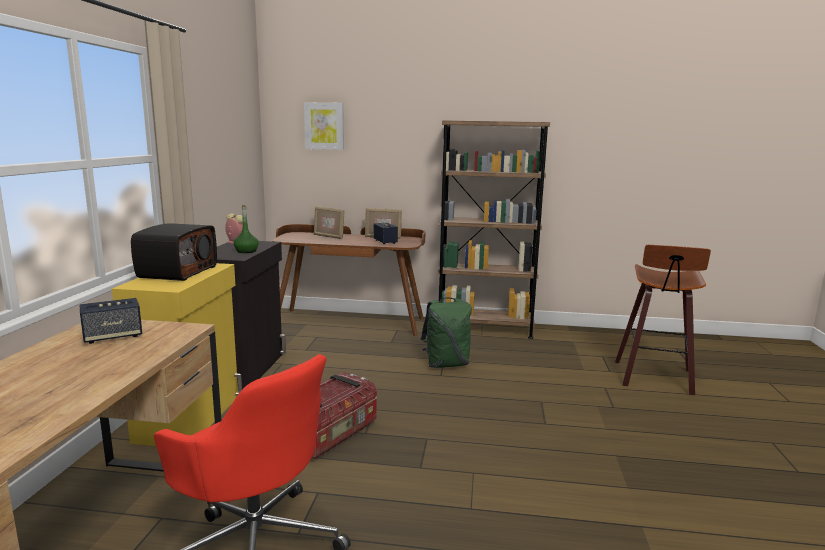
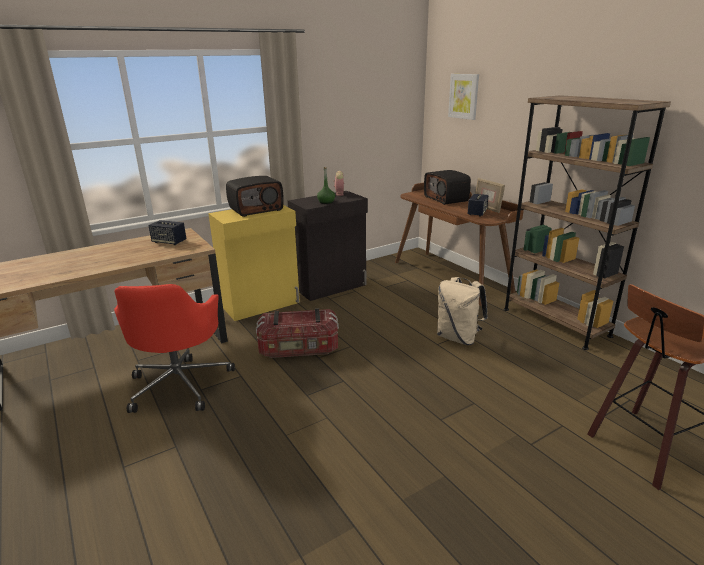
camera: 50 degrees right, 10 degrees up
(328, 237) = (446, 199): picture frame -> radio
(446, 364) = (458, 338): green backpack -> beige backpack

